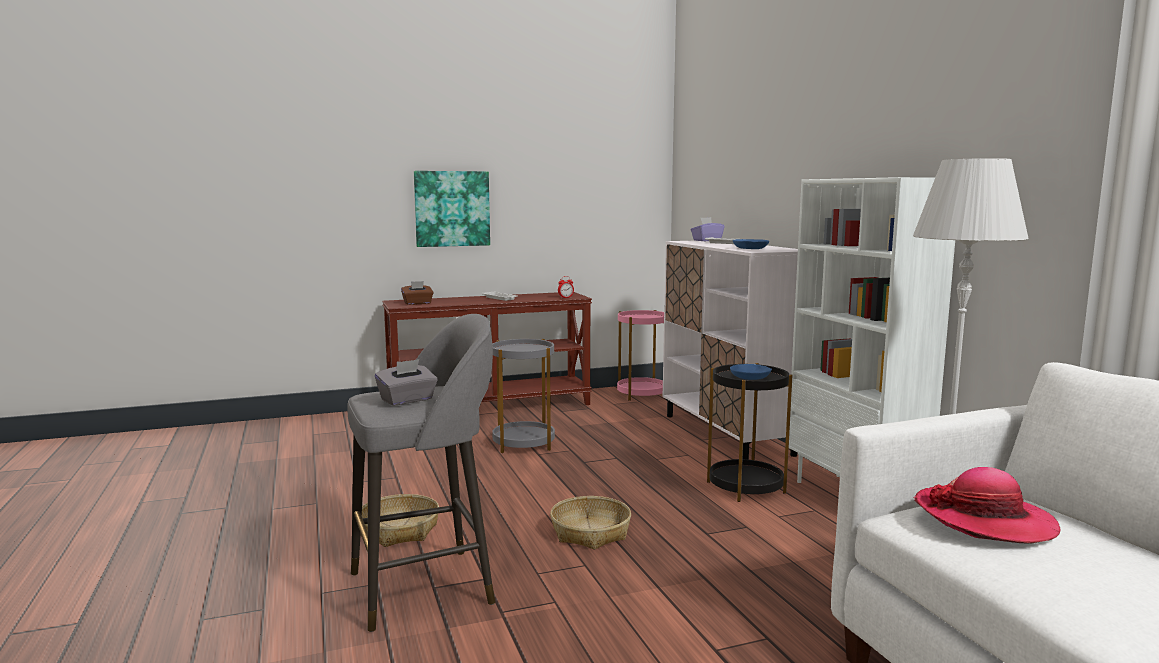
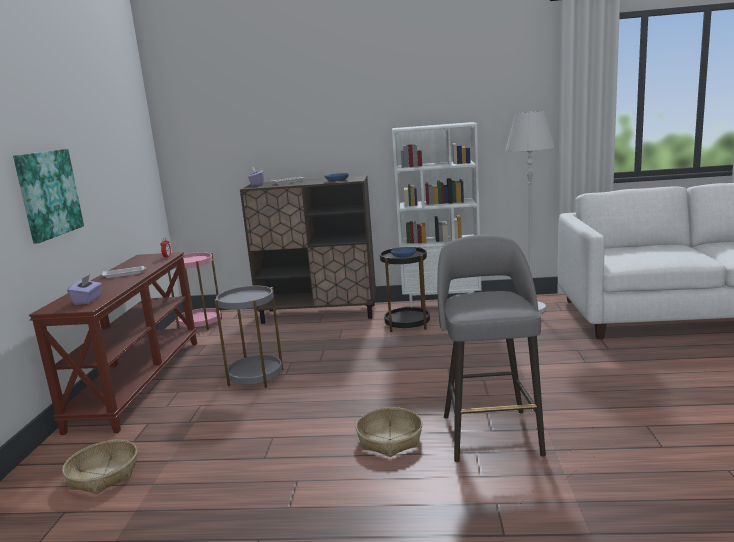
camera: 65 degrees left, 5 degrees up
(407, 400) = (499, 301): grey tissue box -> none
(417, 303) = (88, 300): brown tissue box -> purple tissue box
(590, 532) = (440, 373): basket -> basket (103, 475)
(727, 434) = (319, 314): white cabinet -> brown cabinet
(984, 519) = (627, 254): hat -> none

